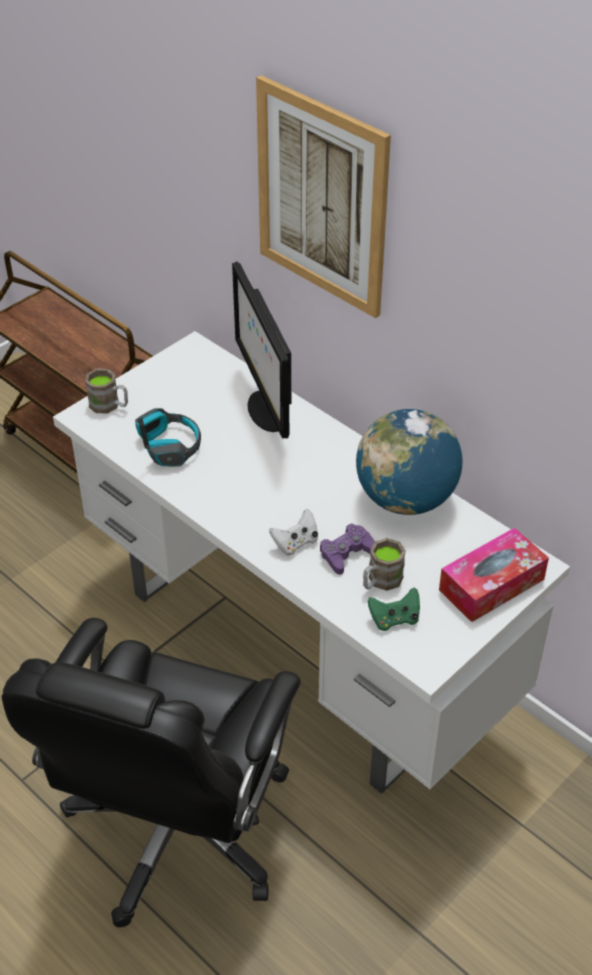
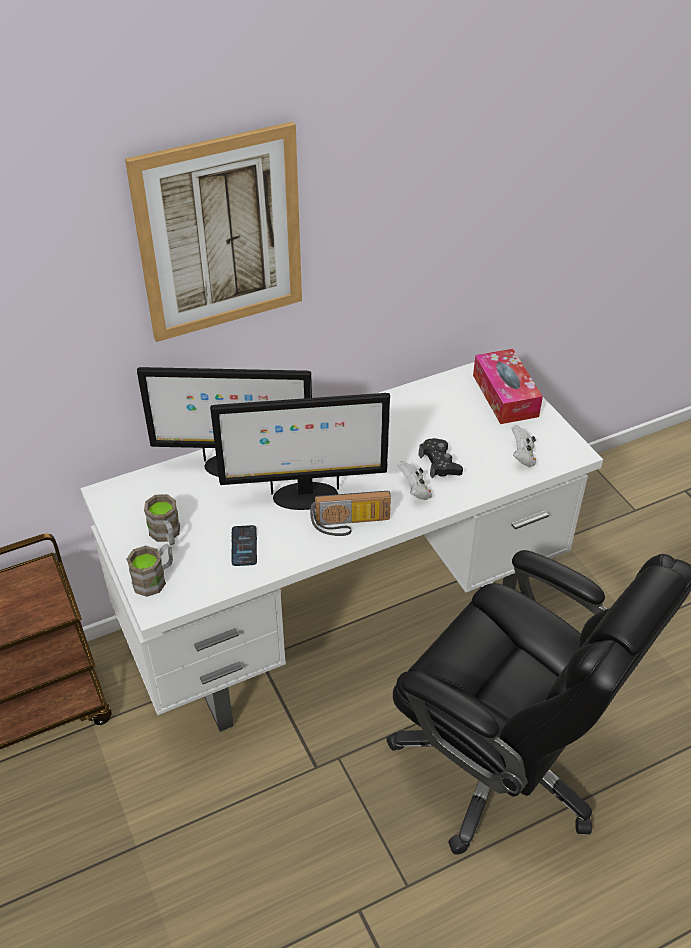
camera: 70 degrees left, 0 degrees up
(168, 446) = (244, 546): headphones -> phone
(226, 508) = (350, 525): none -> radio
(248, 467) = (304, 497): none -> monitor
(346, 553) = (440, 463): purple game controller -> black game controller
(380, 581) = (479, 453): brown mug -> brown mug (166, 535)
(394, 619) = (522, 456): green game controller -> white game controller
(405, 499) = (393, 413): globe -> none

